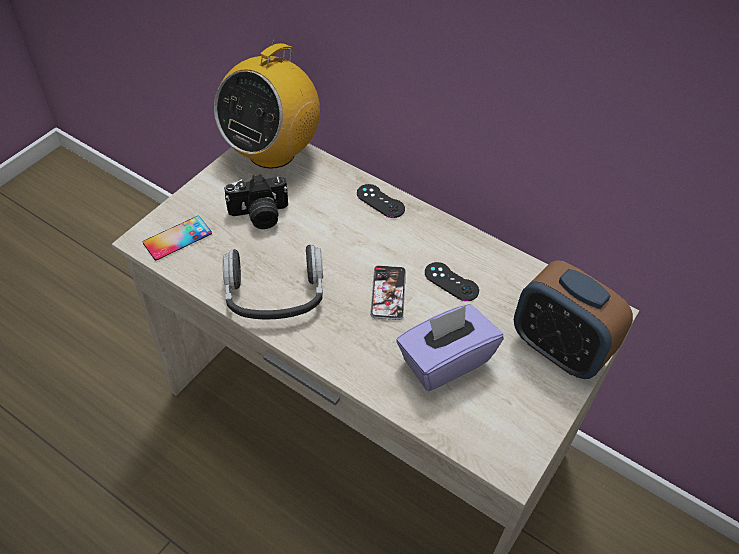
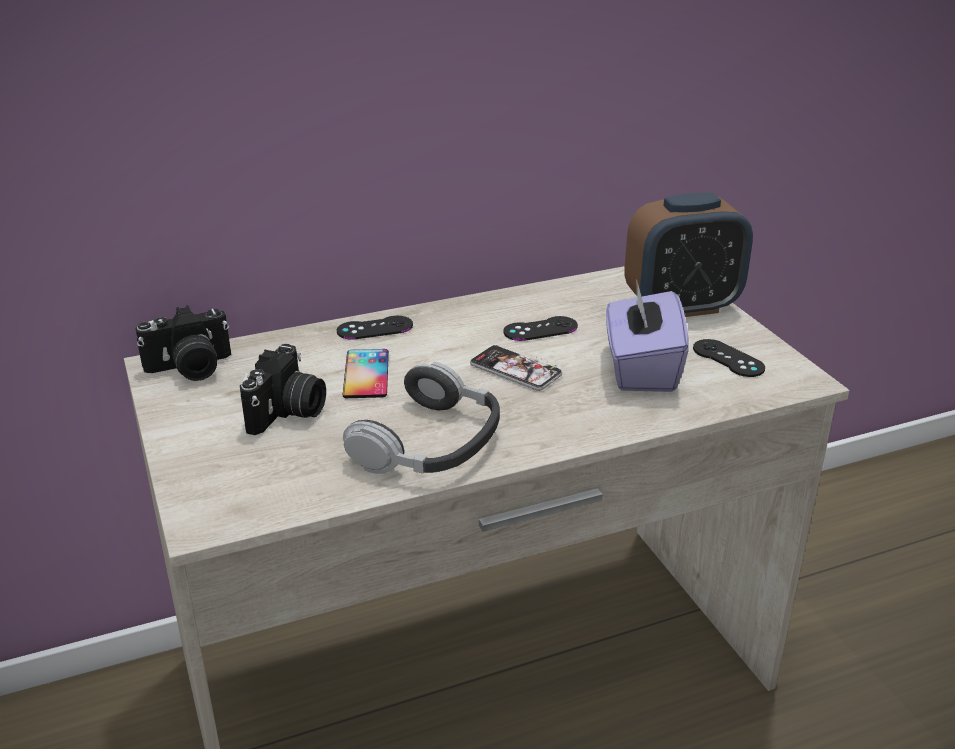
camera: 55 degrees left, 20 degrees down
(177, 238) = (241, 490): phone -> phone (366, 374)
(272, 151) = (190, 369): radio -> camera
(504, 407) = (728, 358): none -> black game controller

